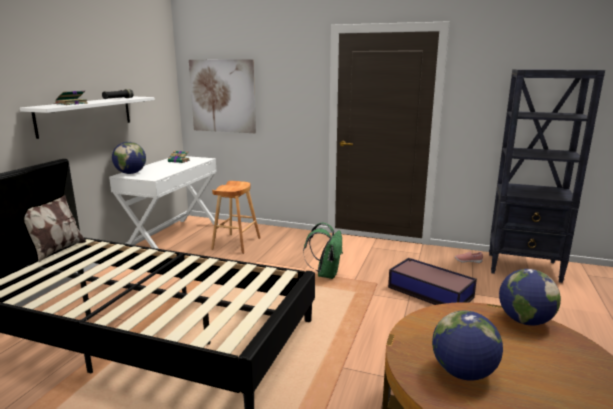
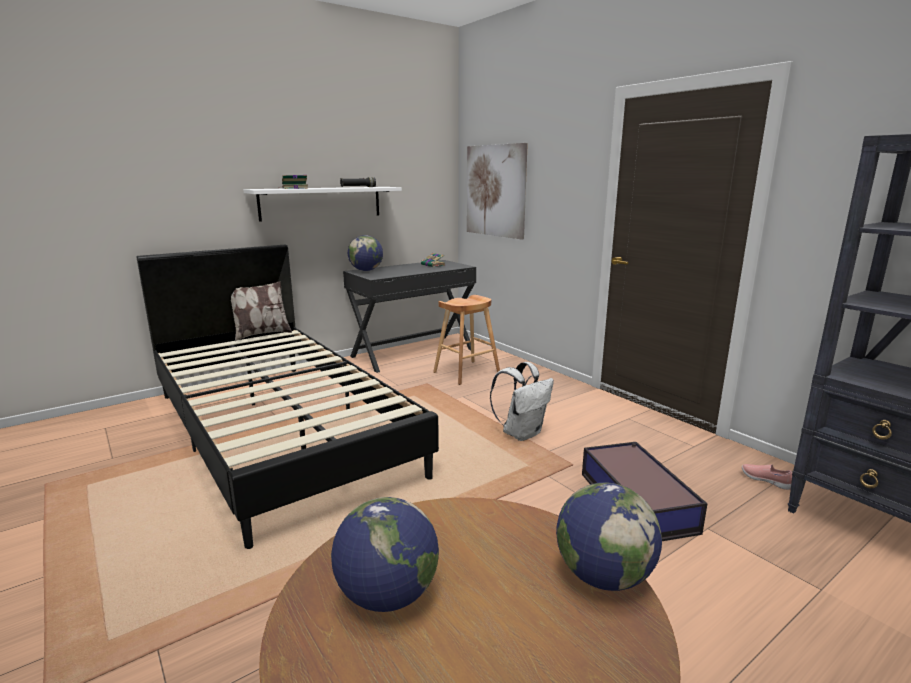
camera: 35 degrees right, 0 degrees up
(173, 238) = (412, 353): white desk -> black desk
(326, 274) = (522, 433): green backpack -> white backpack

